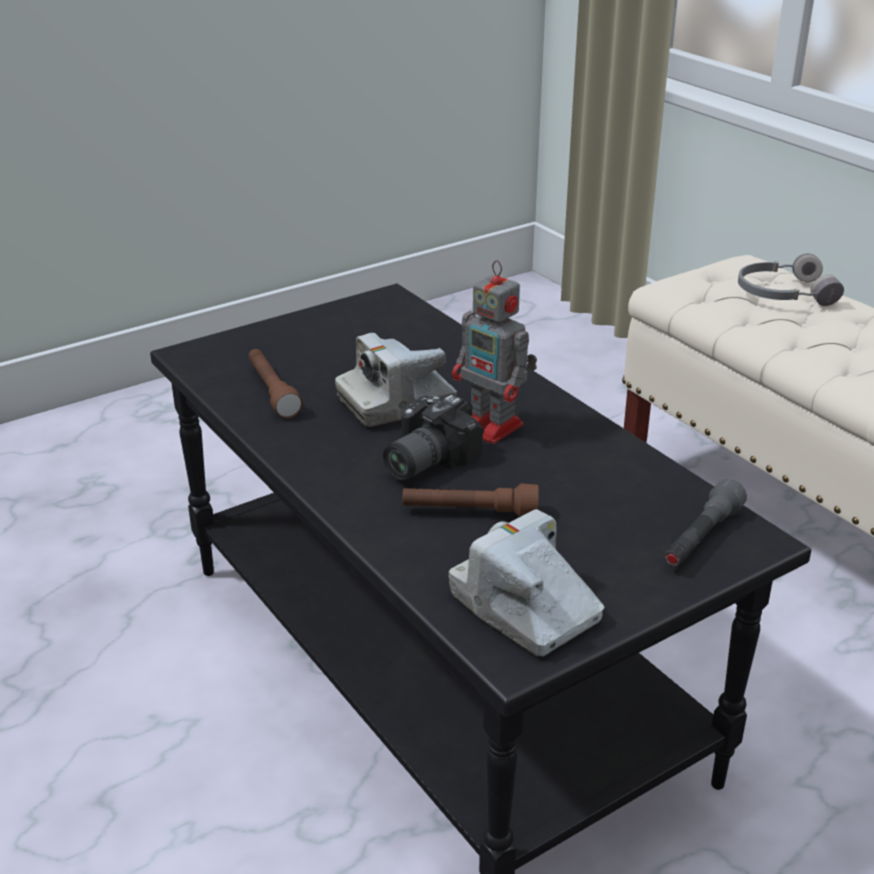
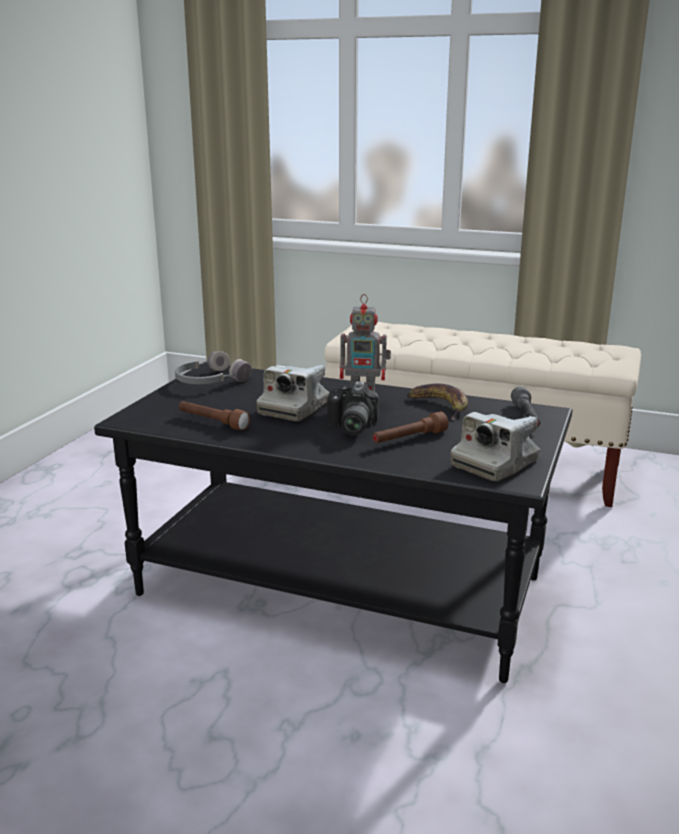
camera: 35 degrees left, 10 degrees down
(525, 608) = (495, 463): camera -> camera turned 60 degrees counterclockwise
(599, 467) = (440, 406): none -> banana
(783, 293) = (404, 330): grey headphones -> grey headphones (209, 381)

